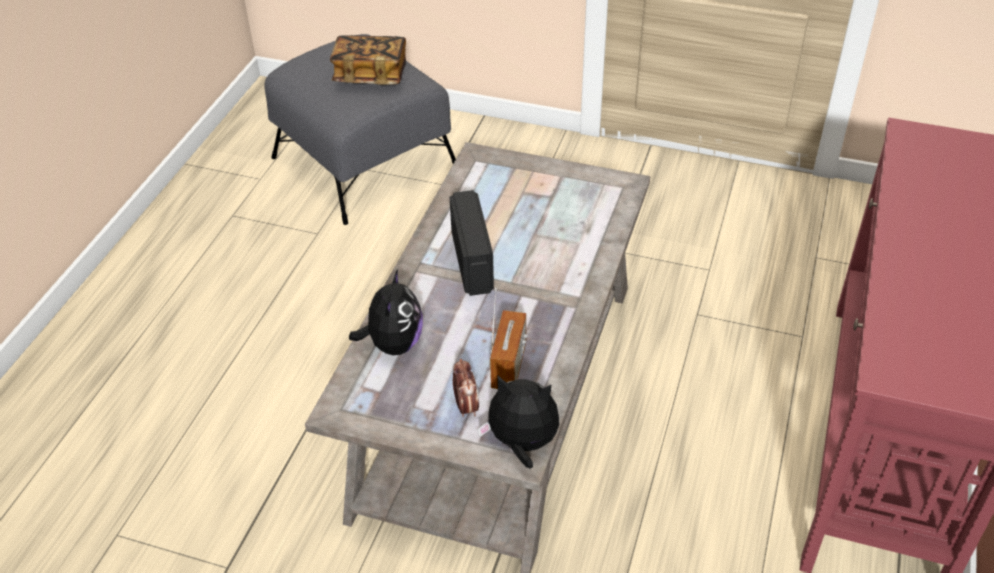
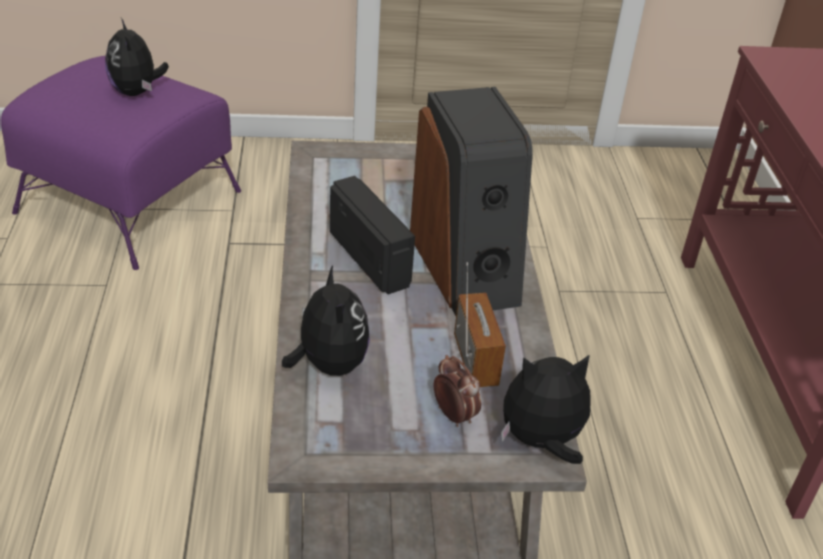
camera: 25 degrees left, 5 degrees down
(364, 163) = (130, 202): grey ottoman -> purple ottoman
(371, 75) = (137, 92): book -> plush toy
(547, 285) = (466, 267): none -> speaker

